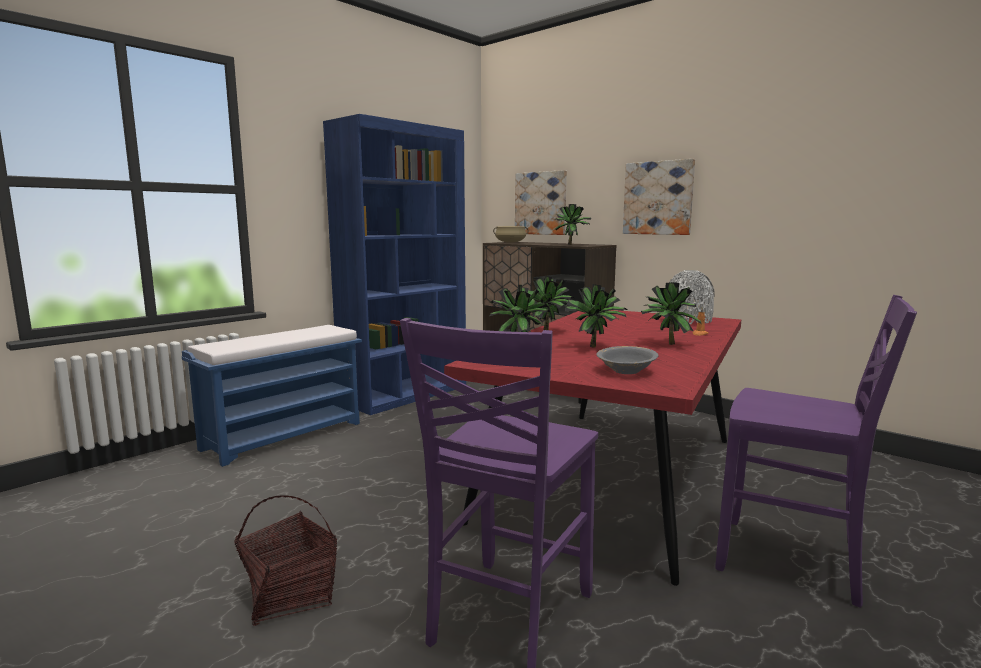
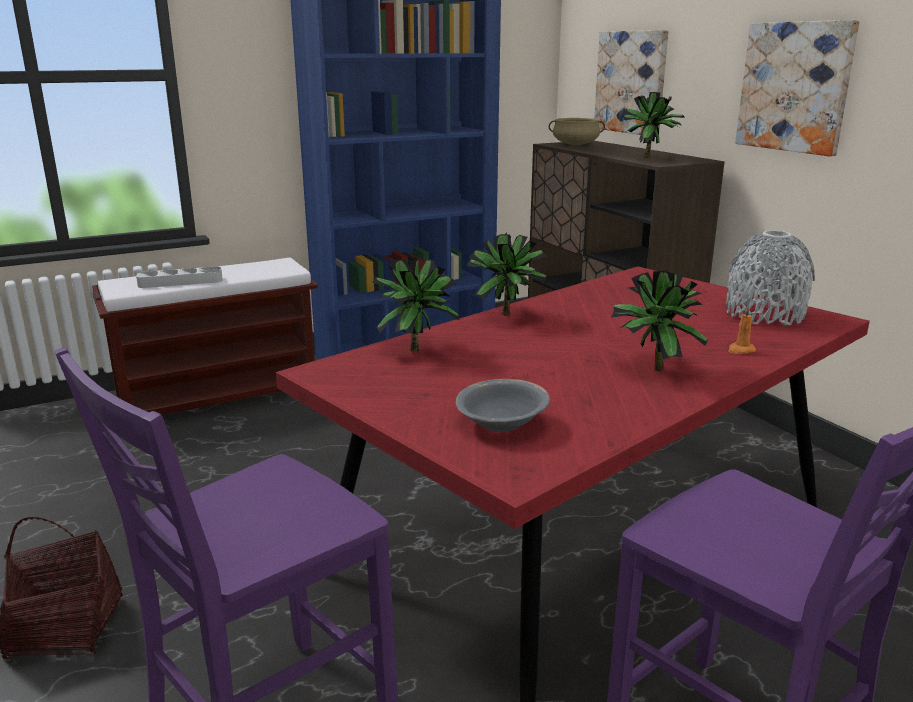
camera: 20 degrees right, 10 degrees up
(262, 341) = (180, 282): none -> grey tray
(284, 435) = (221, 397): blue bench -> brown bench
(596, 347) = (528, 362): potted plant -> none

